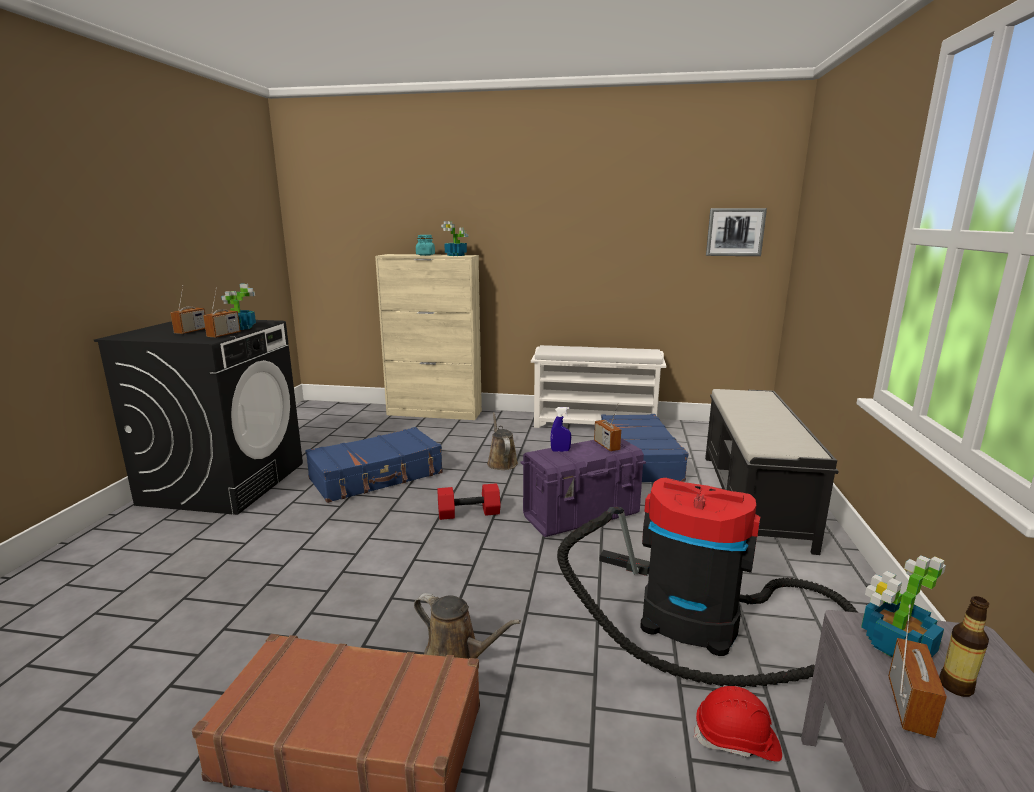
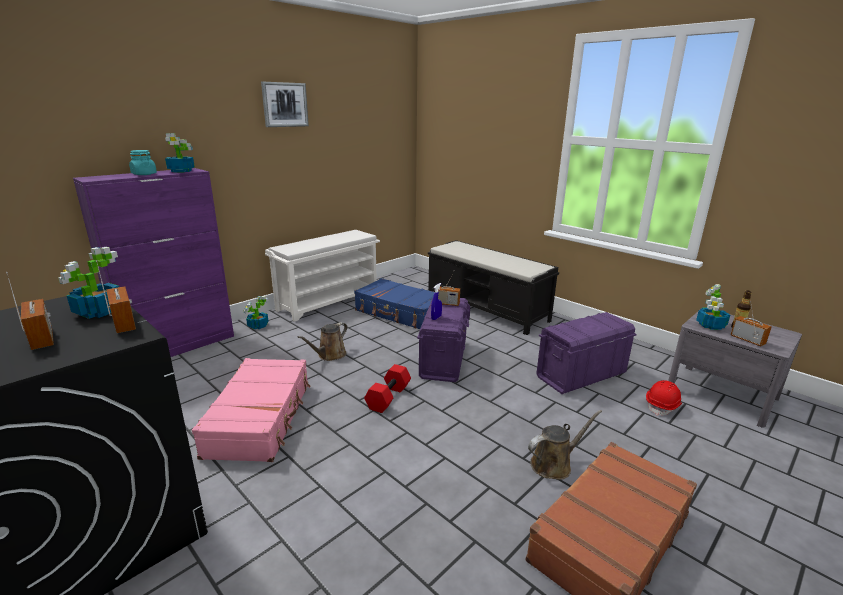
camera: 55 degrees left, 5 degrees up
(377, 476) = (261, 418): blue suitcase -> pink suitcase
(435, 413) = (180, 346): beige cabinet -> purple cabinet
(501, 462) = (329, 355): brown watering can -> brown watering can turned 75 degrees counterclockwise
(503, 420) = (257, 326): none -> potted plant
(701, 624) = (580, 375): vacuum cleaner -> purple storage box
(735, 232) = (387, 133): picture -> picture (285, 104)

